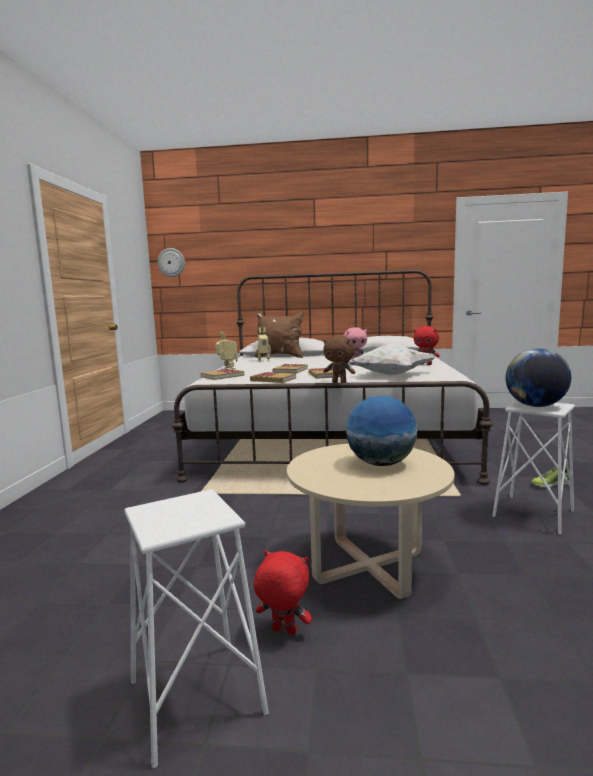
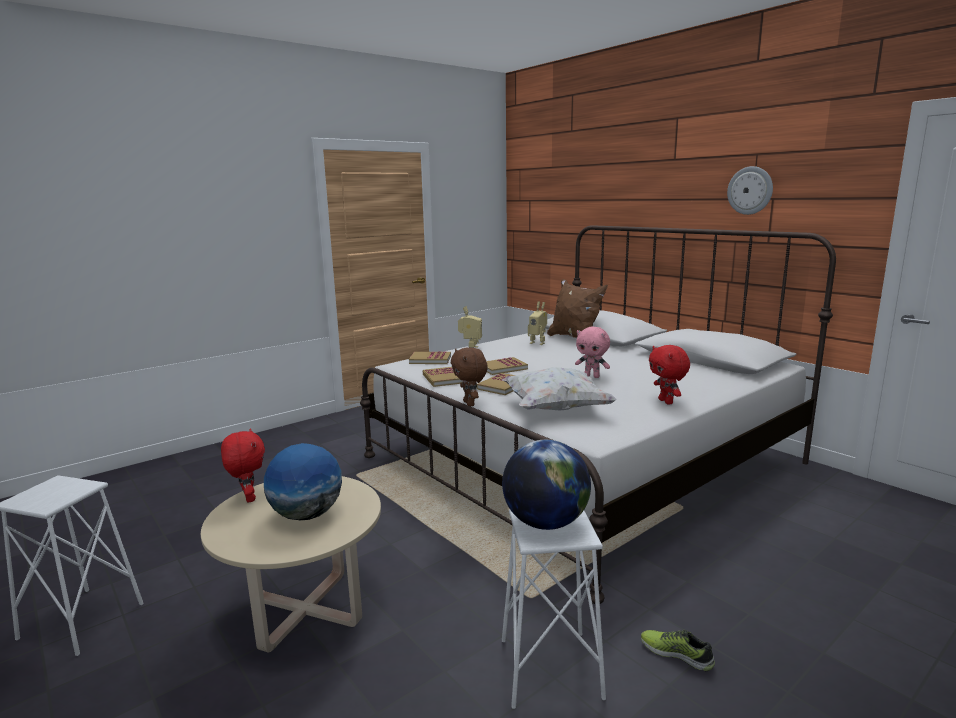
camera: 45 degrees right, 5 degrees up
(171, 262) = (523, 203): wall clock -> wall clock (750, 190)
(283, 632) = (173, 616): red plush toy -> red plush toy (248, 498)

